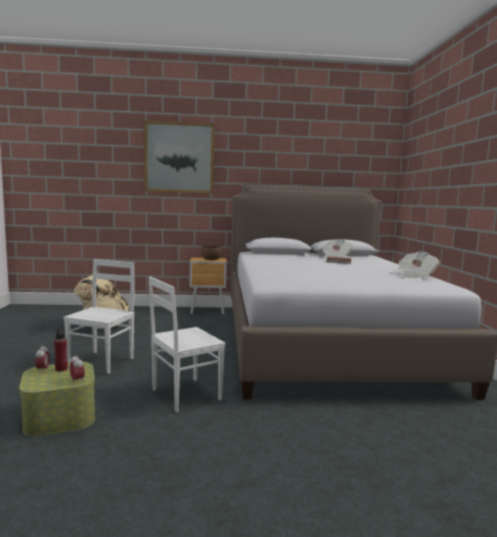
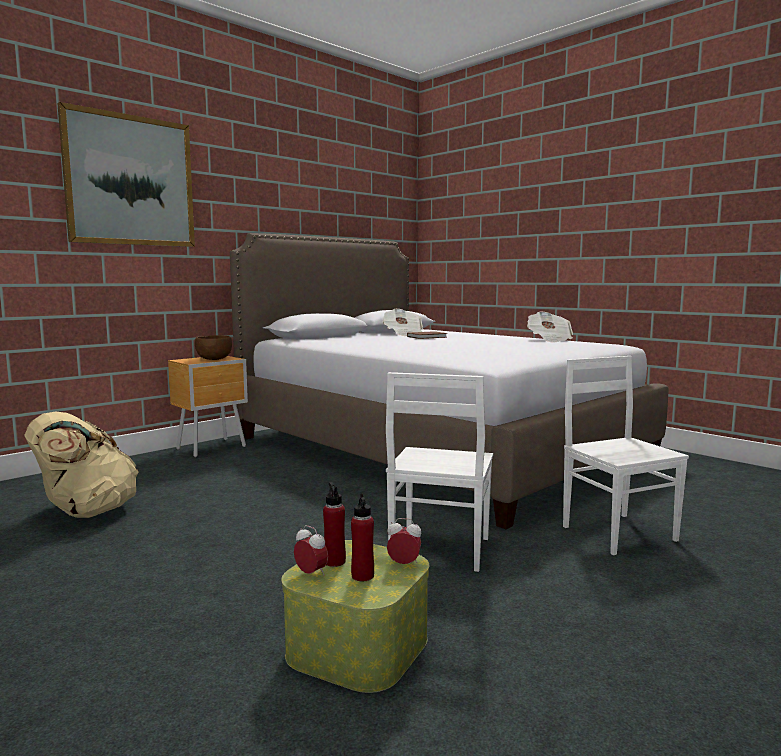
camera: 40 degrees left, 0 degrees up
(53, 378) = (362, 576): none -> red bottle
(102, 362) = (227, 557): white chair -> white chair (618, 532)

